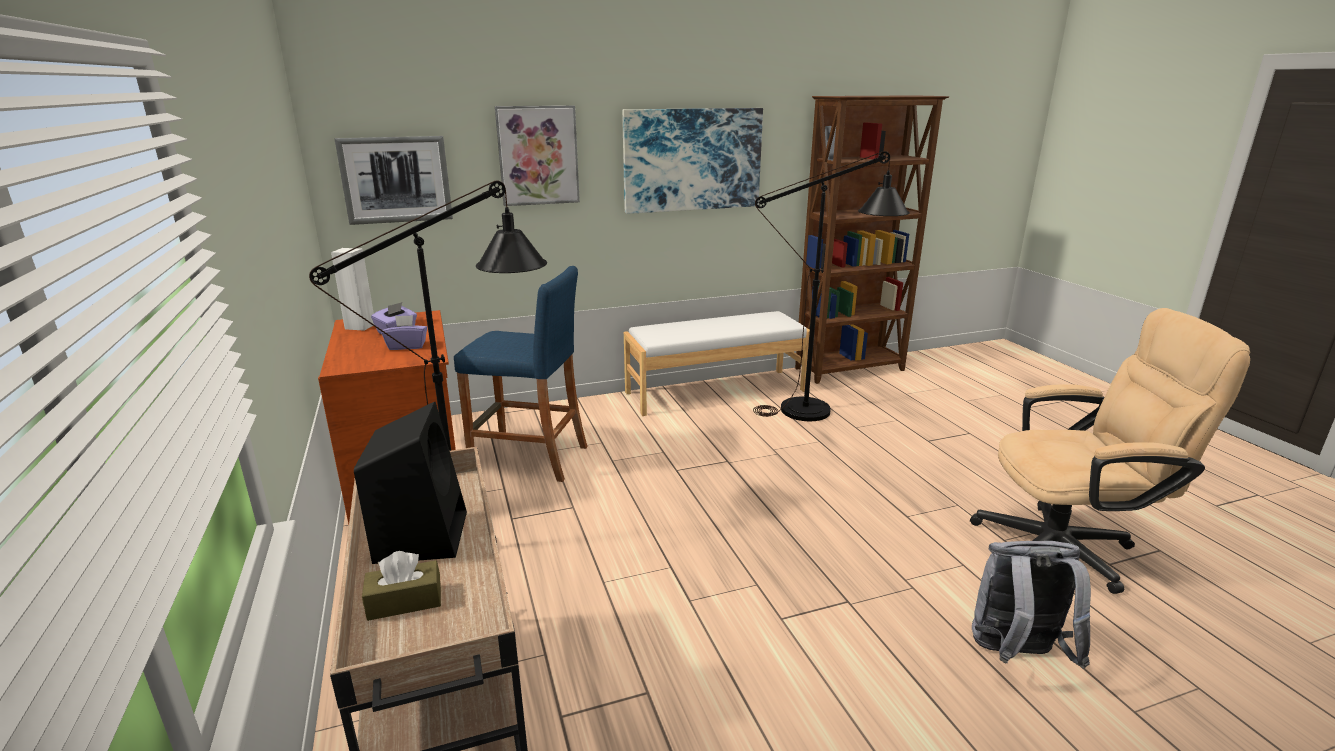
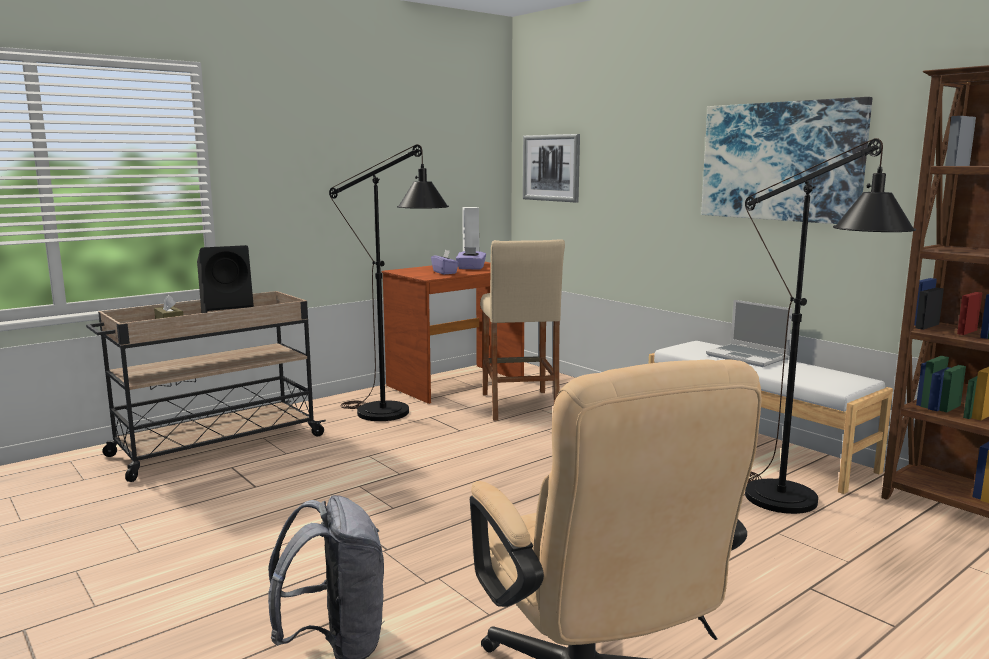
camera: 70 degrees right, 10 degrees down
(529, 458) = (519, 405): blue stool -> beige stool
(538, 155) = (639, 152): picture -> none
(699, 325) = (748, 357): none -> laptop

